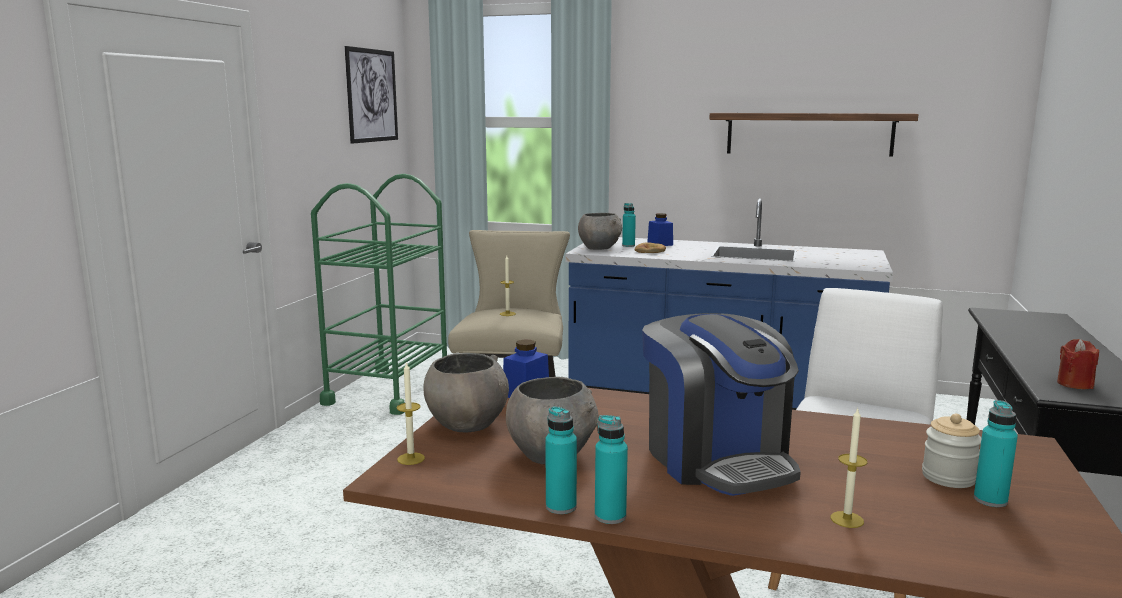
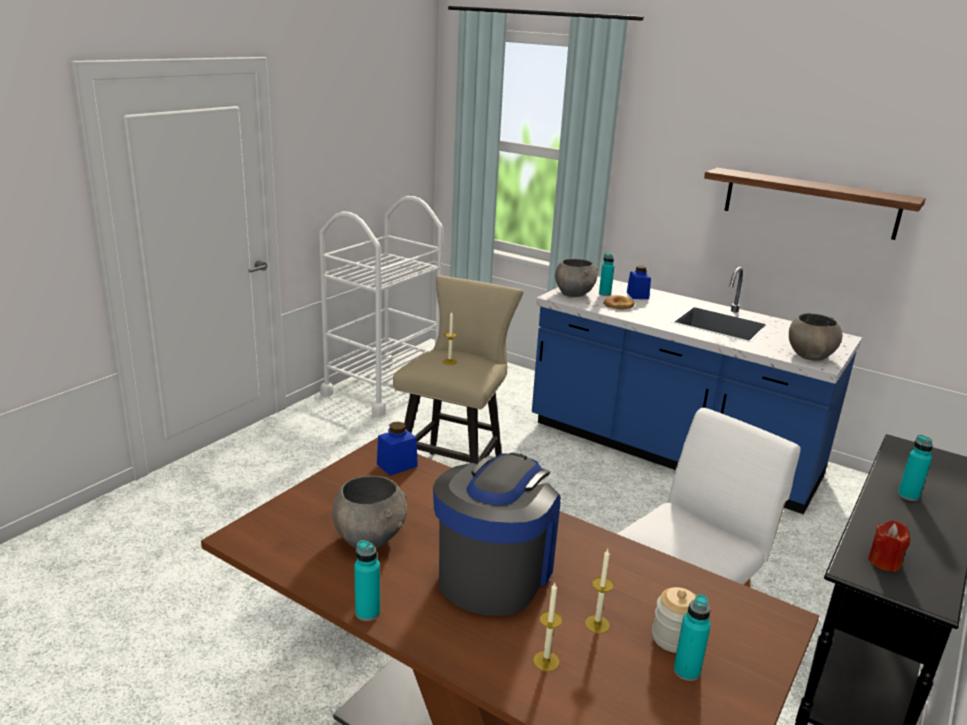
camera: 15 degrees right, 10 degrees up
(372, 95) = (396, 116): picture -> none
(389, 390) = (382, 387): green cart -> white cart
(411, 458) = (265, 520): candle -> candle (597, 624)
(466, 424) = (328, 491): grey bowl -> grey bowl (809, 355)
(561, 507) = (339, 594): turquoise bottle -> turquoise bottle (908, 495)
(717, 459) = (495, 572): coffee machine -> coffee machine turned 150 degrees counterclockwise

